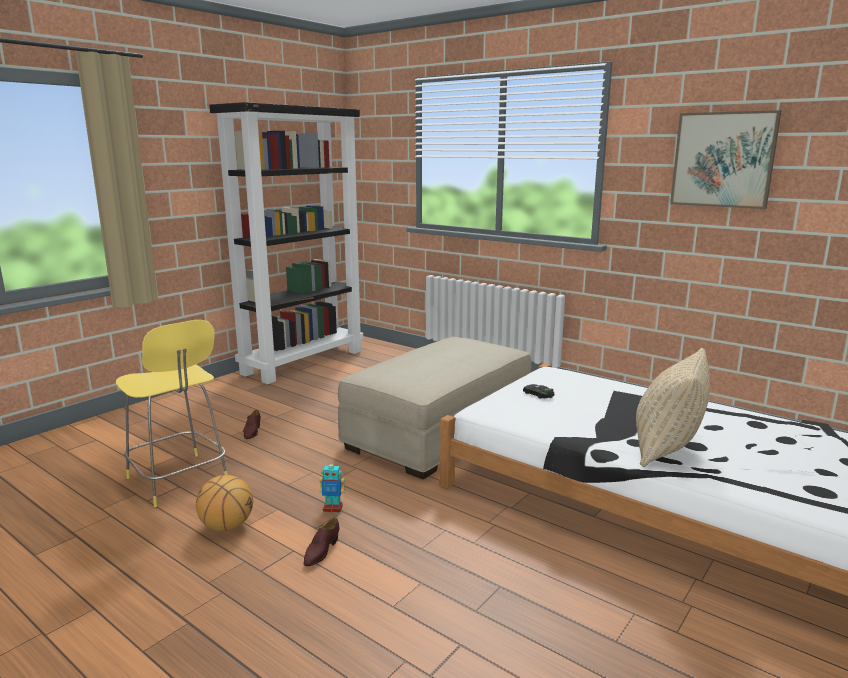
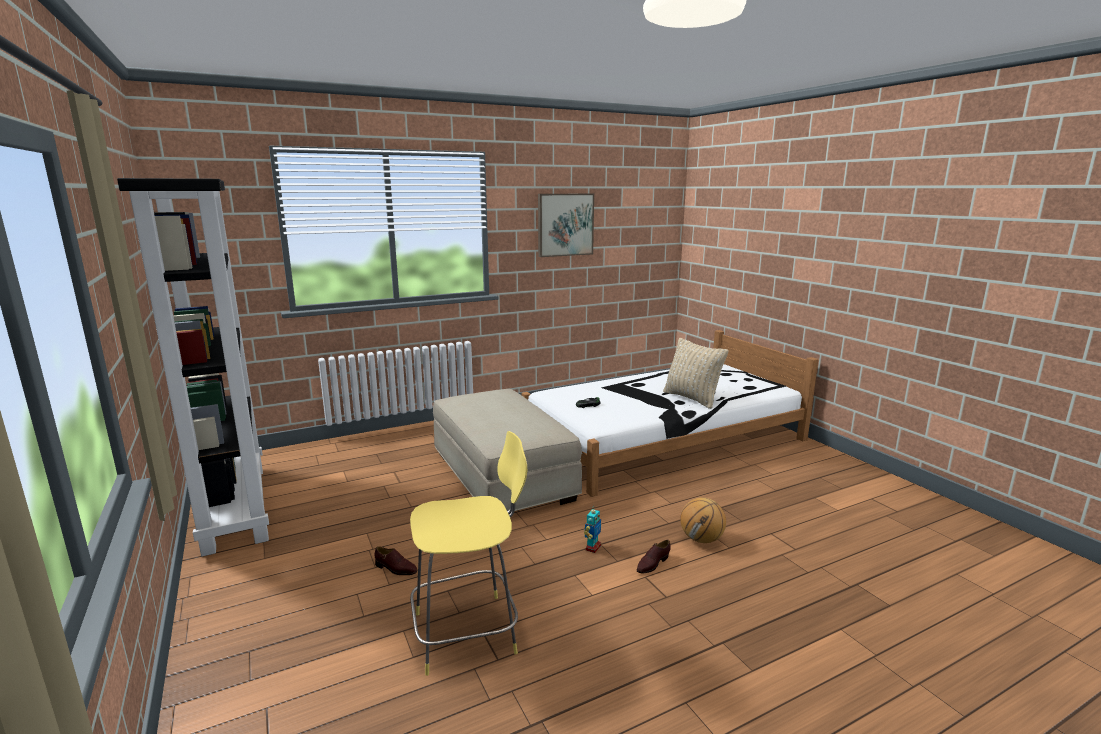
camera: 65 degrees left, 0 degrees up
(227, 526) = (588, 607): basketball -> basketball (701, 539)
(321, 551) = (652, 564): brown shoe -> brown shoe turned 90 degrees clockwise

